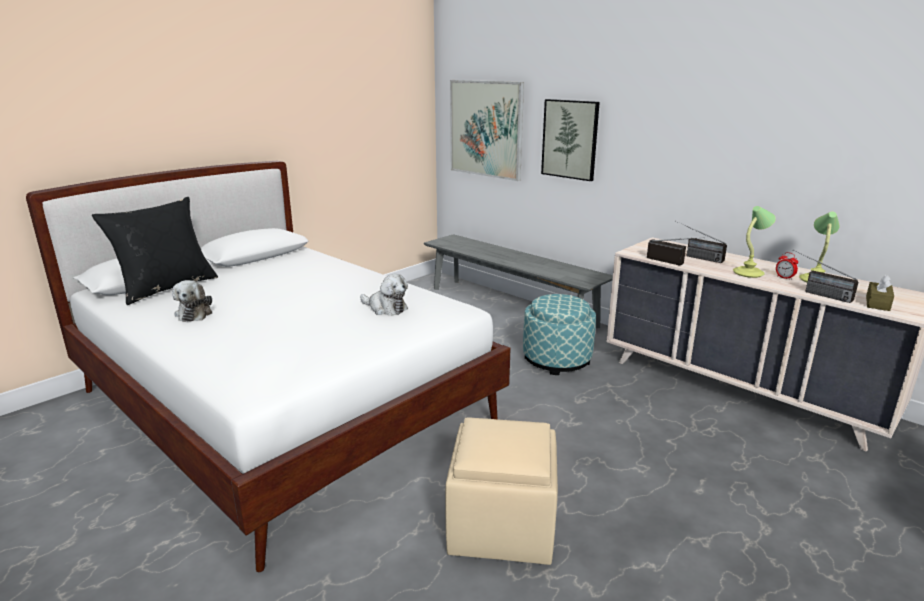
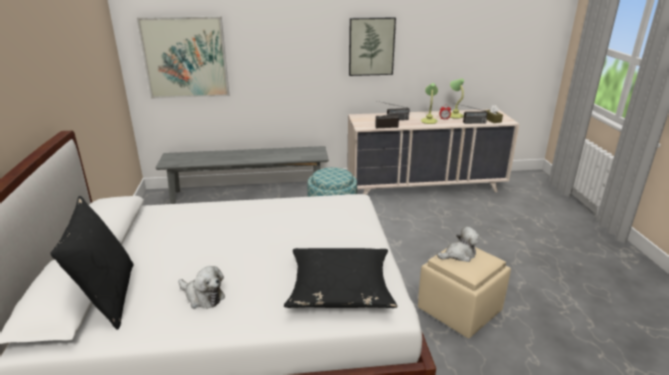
camera: 50 degrees left, 5 degrees up
(264, 357) = (340, 288): none -> black pillow
(386, 308) = (317, 219): plush toy -> plush toy (459, 254)
(570, 139) = (272, 57): picture -> picture (371, 46)

